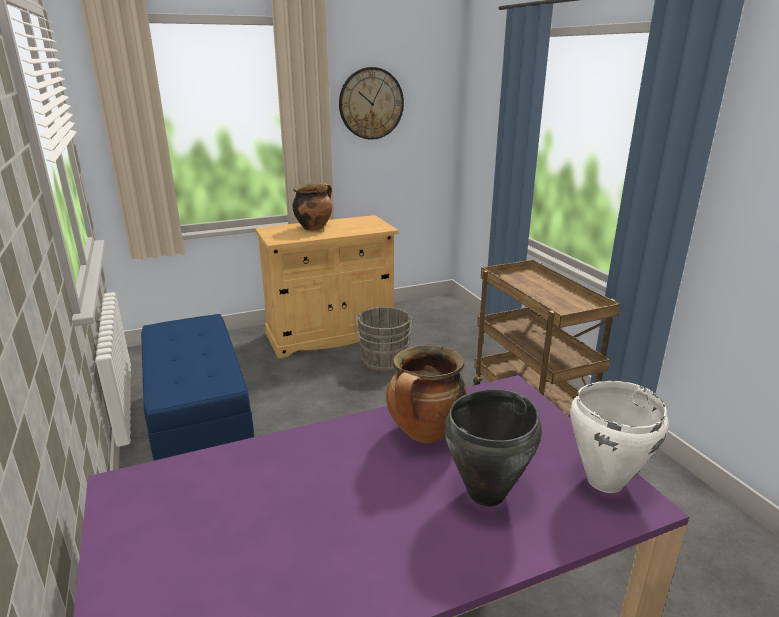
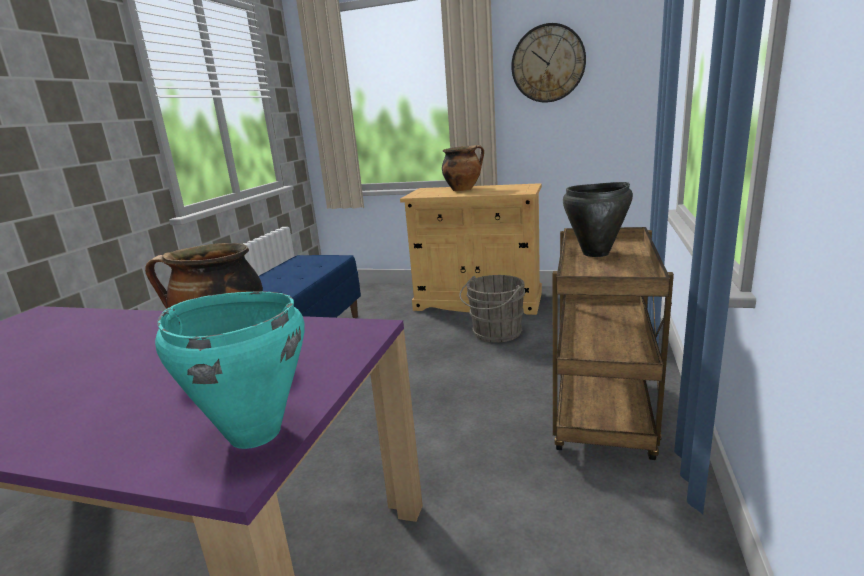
camera: 40 degrees right, 5 degrees down
(487, 493) = (152, 397): black cooking pot -> black cooking pot (596, 253)
(604, 480) = (254, 432): white cooking pot -> turquoise cooking pot

